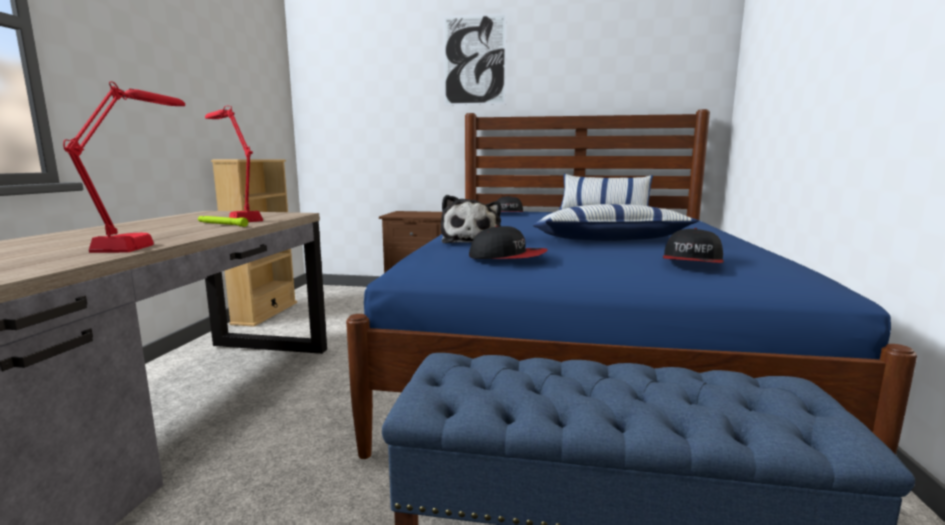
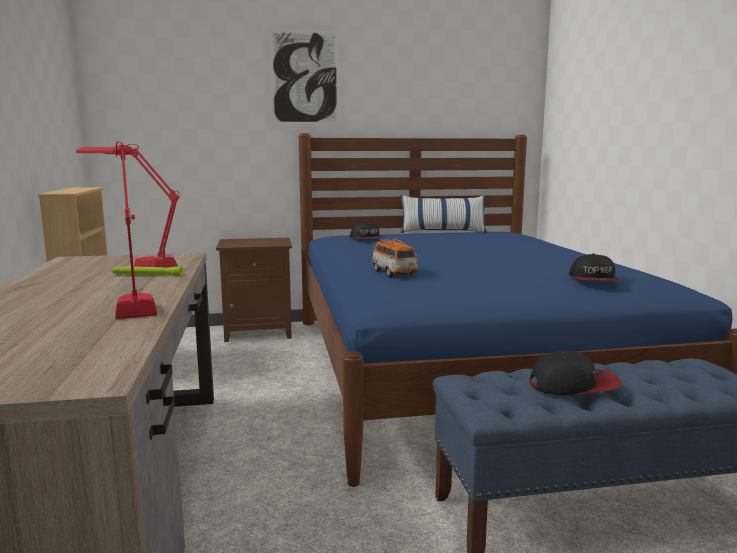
camera: 20 degrees left, 0 degrees up
(471, 241) = (394, 273): plush toy -> toy car
(508, 257) = (457, 287): cap -> cap (574, 385)
(609, 240) = (507, 265): pillow -> none

